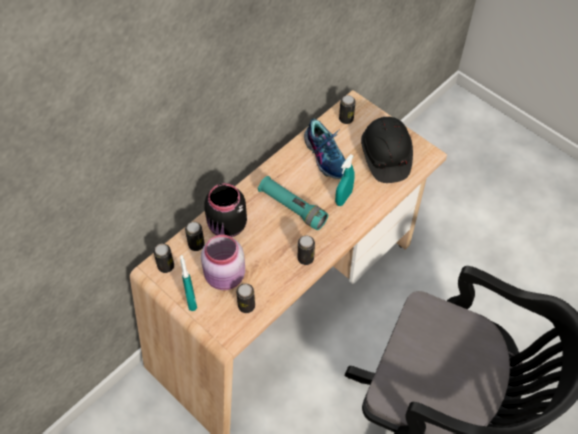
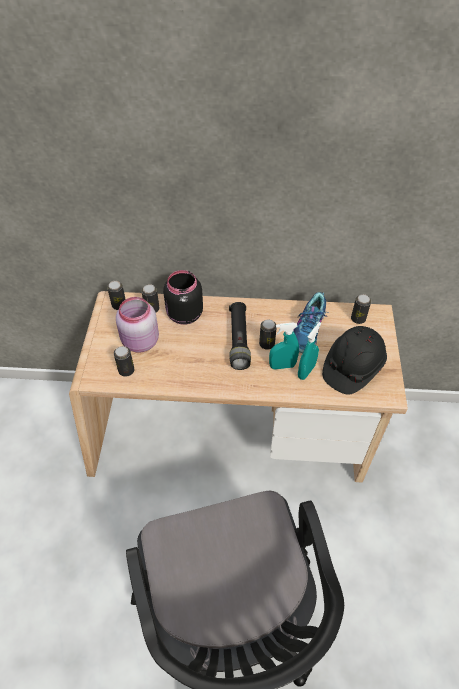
camera: 50 degrees right, 5 degrees down
(191, 300) = (103, 336): turquoise spray bottle -> turquoise spray bottle (306, 371)
(292, 208) = (239, 341): turquoise flashlight -> black flashlight
(305, 258) = (201, 378): can -> can (267, 344)

